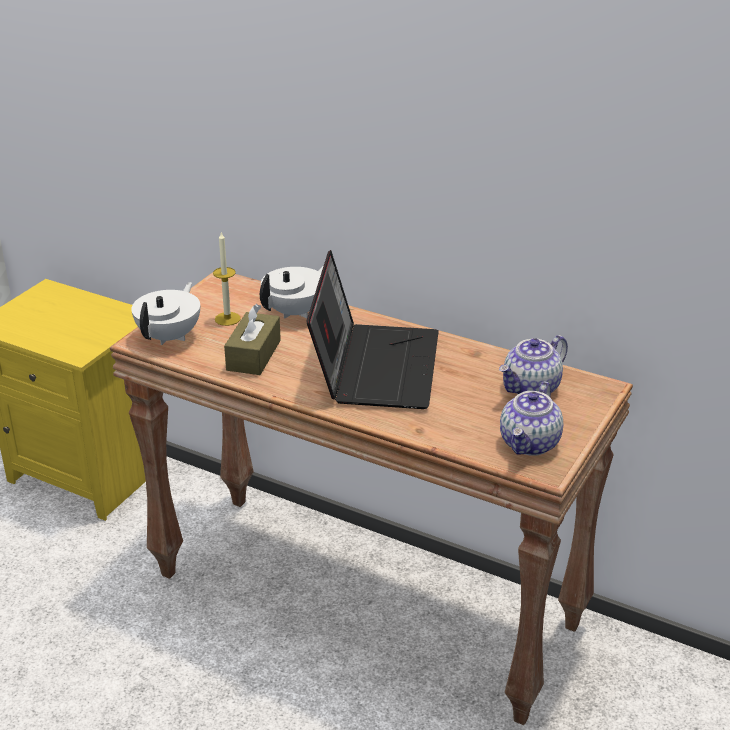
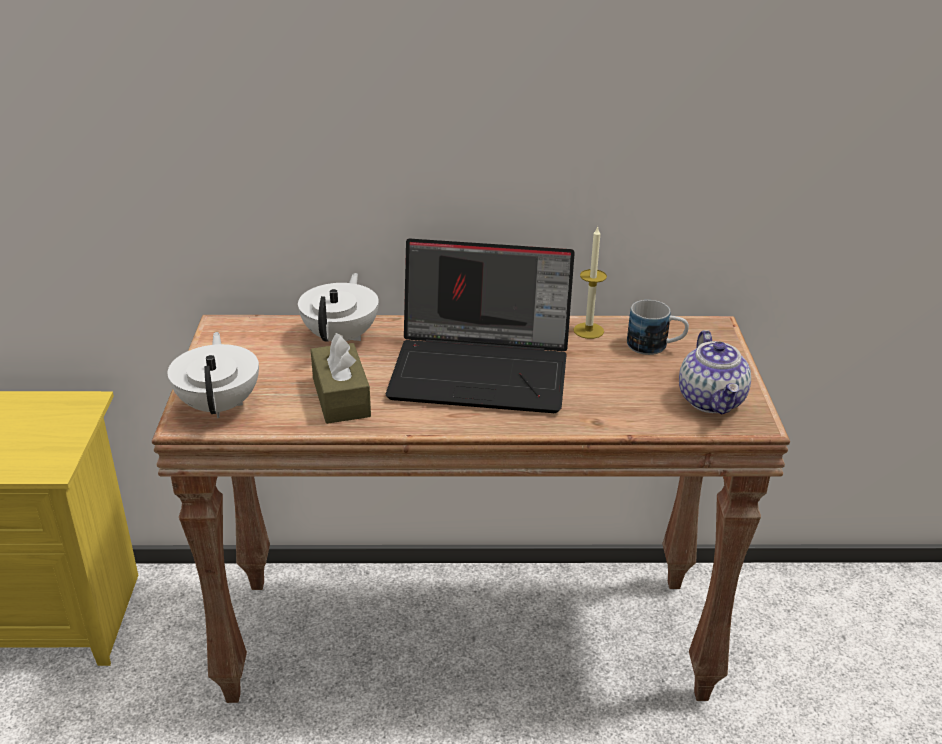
camera: 30 degrees left, 0 degrees up
(227, 319) = (270, 366): candle -> candle (588, 330)
(374, 366) = (483, 370): laptop -> laptop turned 120 degrees clockwise
(531, 388) = (655, 347): teapot -> mug

